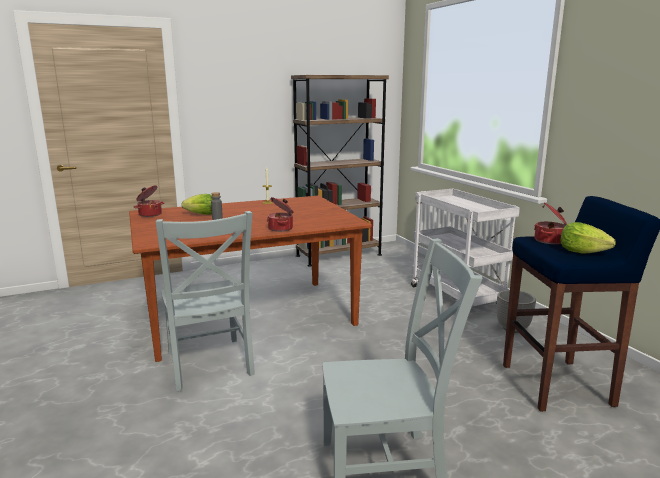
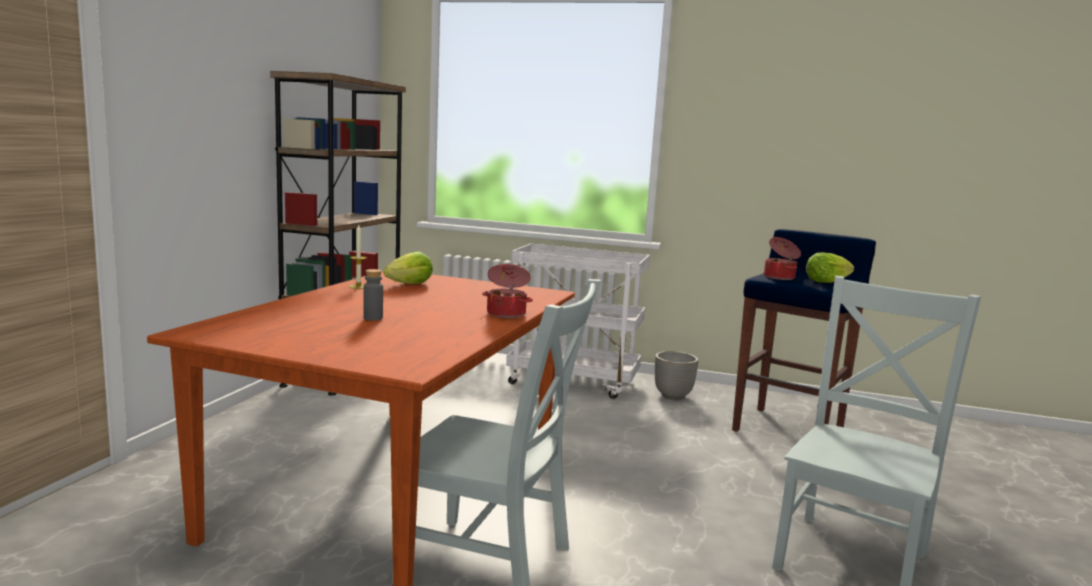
camera: 50 degrees left, 5 degrees down
(150, 214) = (223, 333): cooking pot -> none
(202, 214) = (324, 317): lettuce -> lettuce (410, 284)

